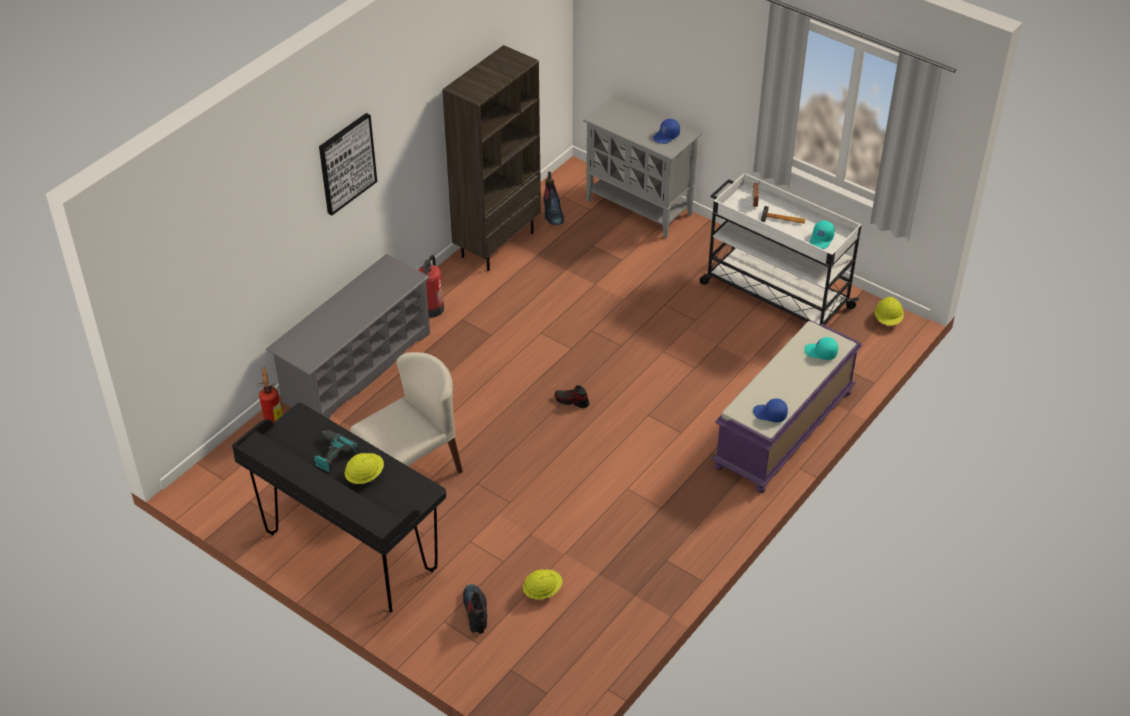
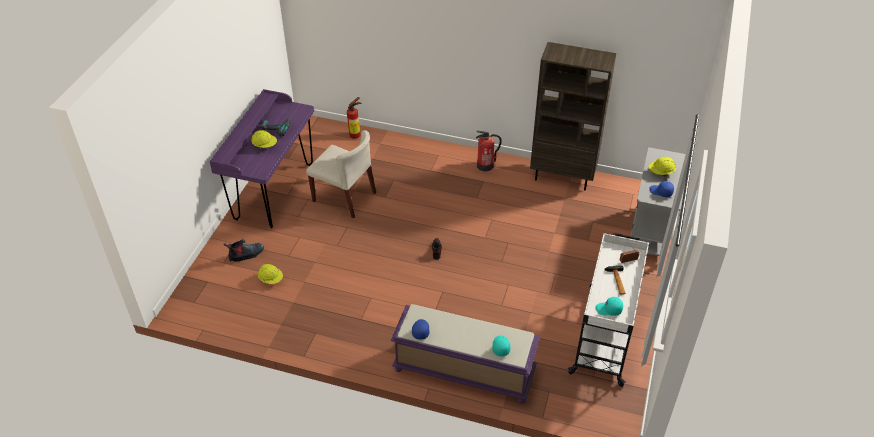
camera: 70 degrees right, 0 degrees up
(346, 163) = (457, 31): picture -> none
(350, 553) = (274, 191): black desk -> purple desk
(356, 368) = (417, 151): grey shoe rack -> none
(552, 211) = (613, 193): boot -> none
(888, 320) = (621, 413): yellow hard hat -> yellow hard hat (661, 173)

